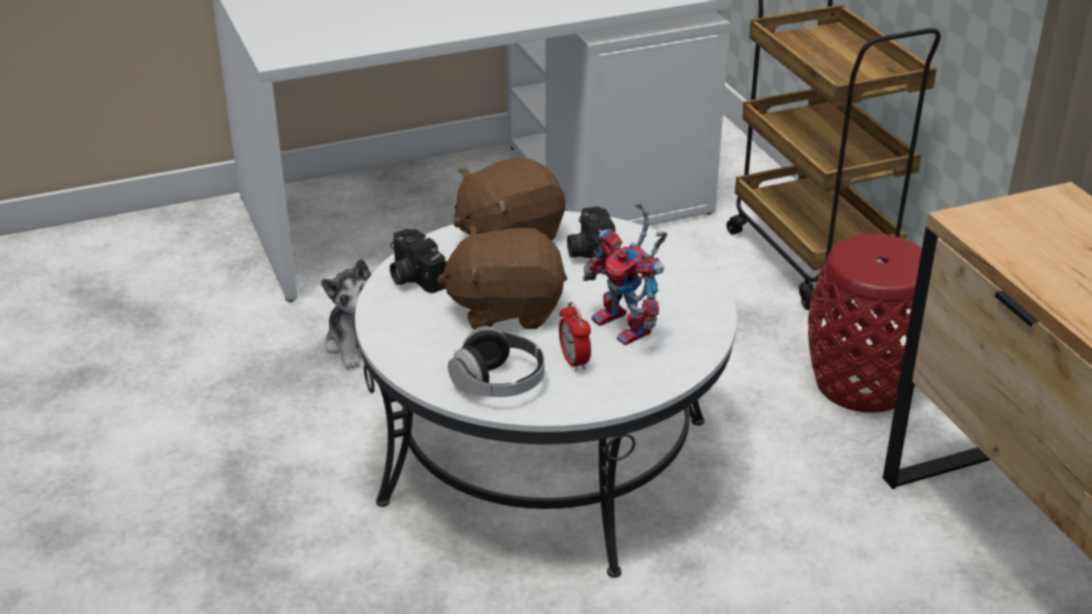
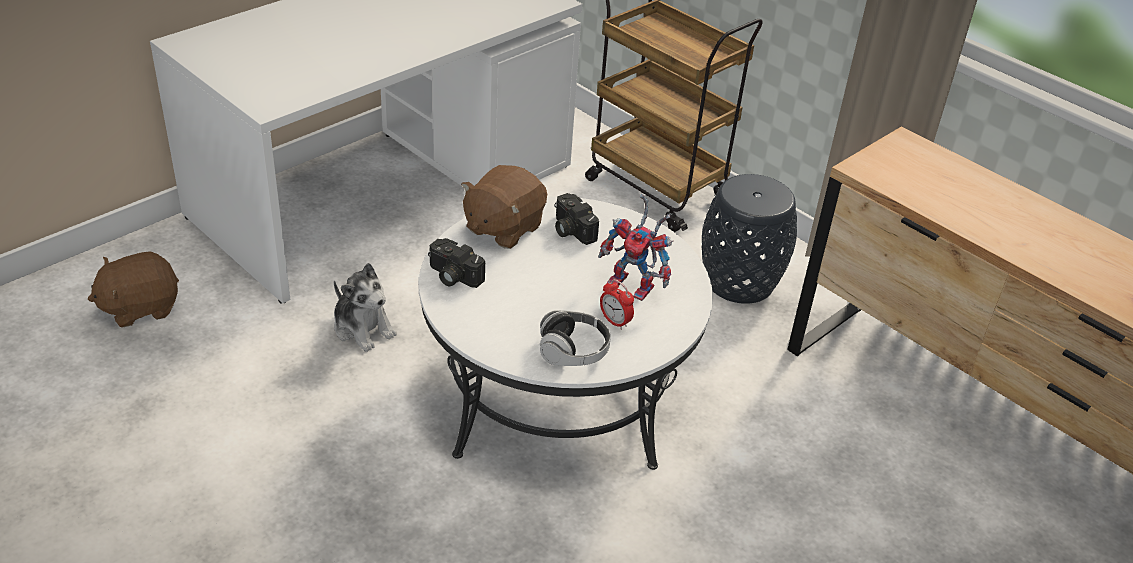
camera: 25 degrees left, 5 degrees up
(506, 309) = (540, 289): brown plush toy -> brown plush toy (140, 307)
(863, 384) = (739, 282): red stool -> black stool

